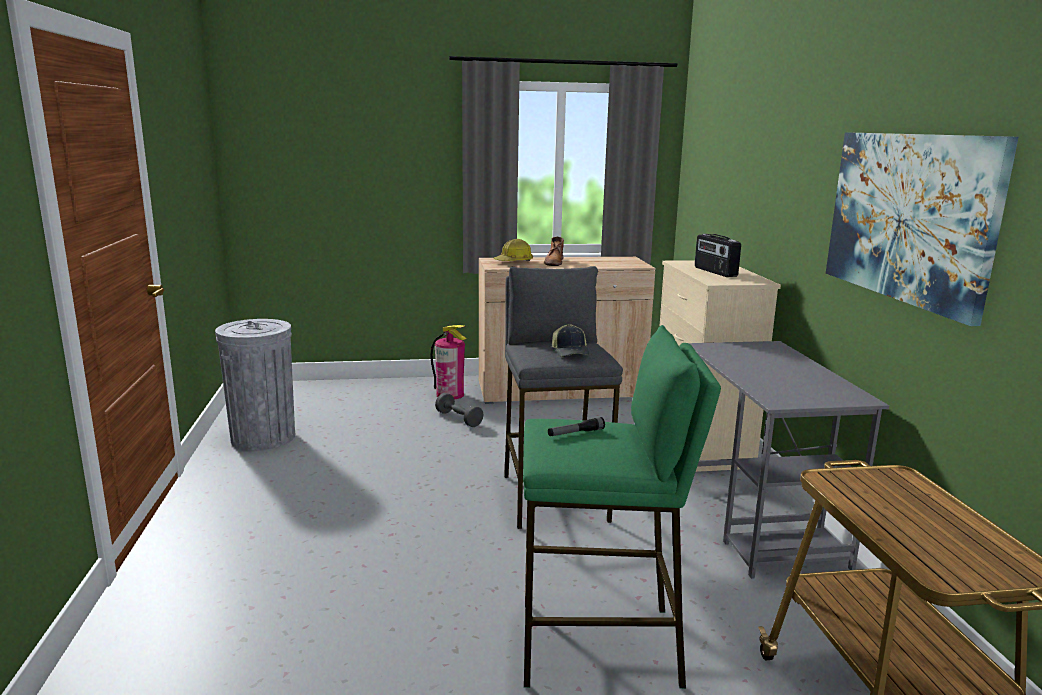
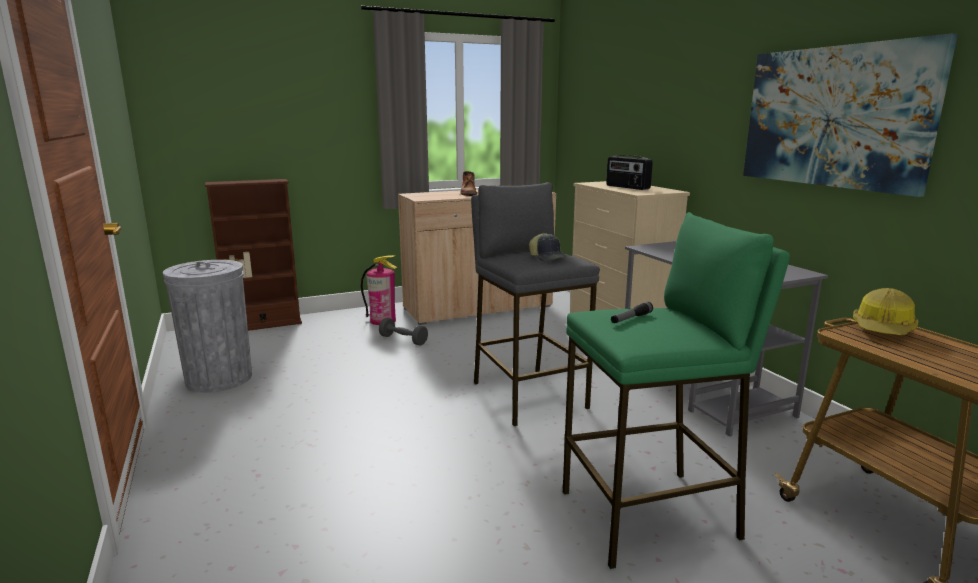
camera: 15 degrees left, 0 degrees up
(330, 385) = (263, 324): none -> brown bookcase
(514, 262) = (433, 195): hard hat -> hard hat (883, 329)

